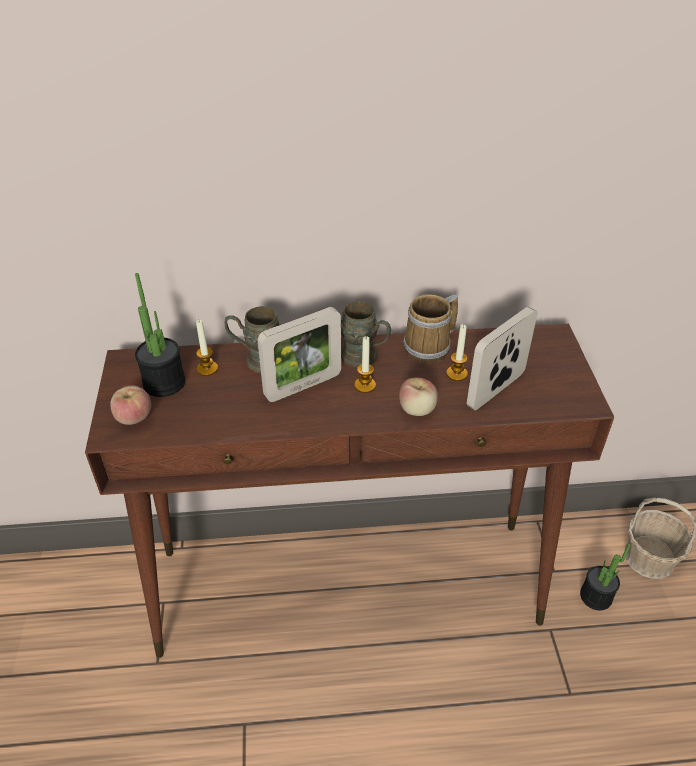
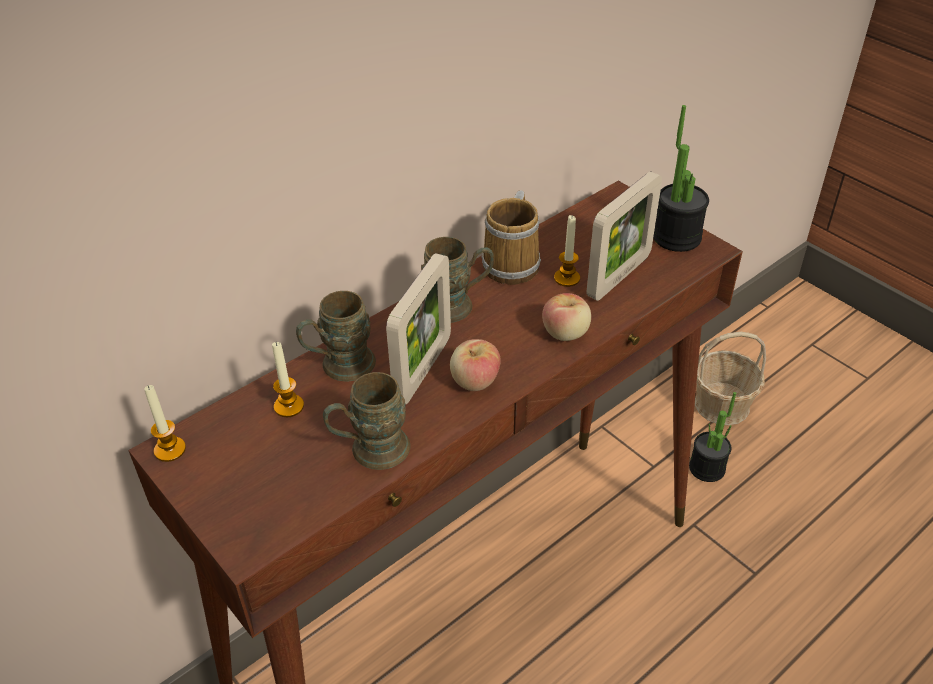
camera: 35 degrees left, 0 degrees up
(134, 417) = (257, 509): apple -> apple (474, 381)
(164, 382) = (251, 449): potted plant -> potted plant (676, 237)
(223, 418) = (370, 451): none -> brown mug
(365, 385) = (488, 335): candle -> candle (170, 450)
(495, 390) = (619, 276): picture frame -> picture frame turned 150 degrees counterclockwise

